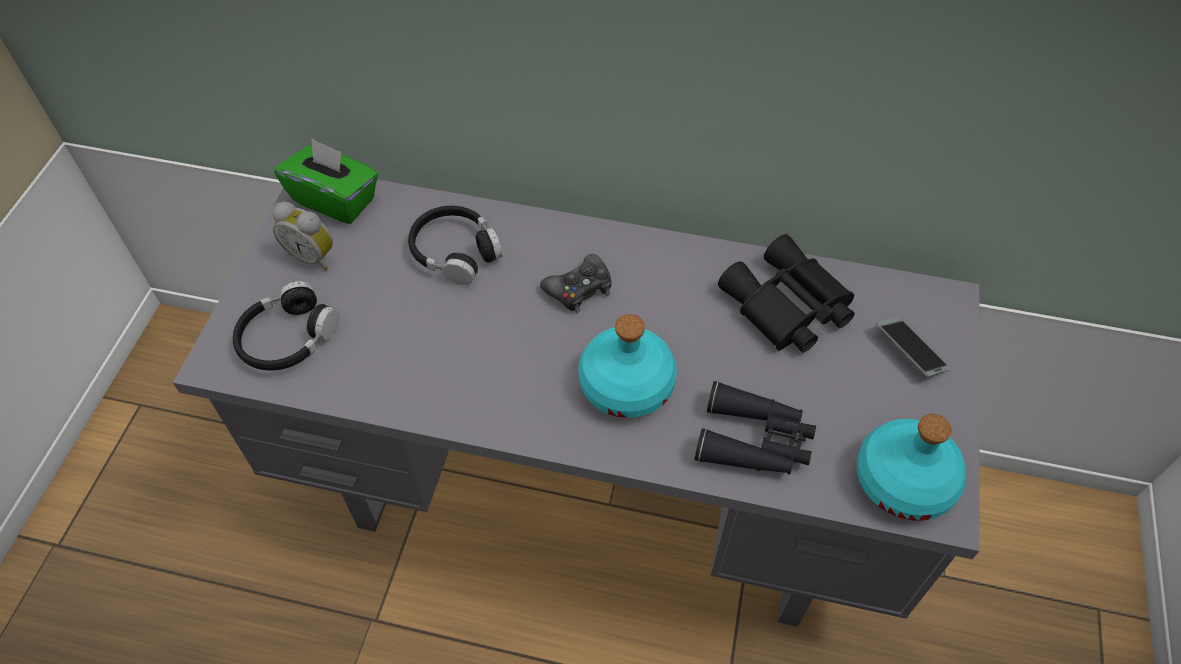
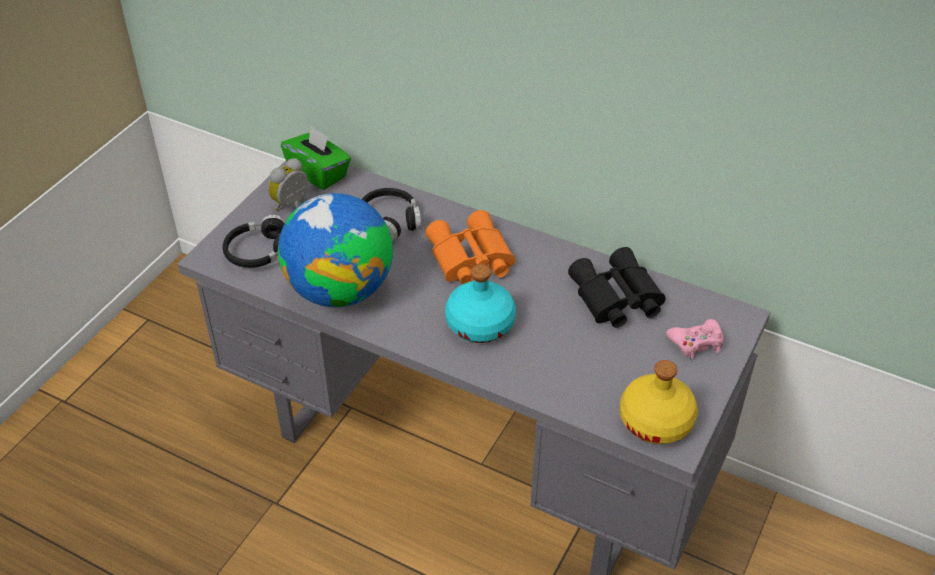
camera: 15 degrees right, 10 degrees down
(313, 256) = (292, 205): alarm clock -> alarm clock turned 90 degrees clockwise
(420, 374) = (340, 290): none -> globe
(579, 289) = (469, 259): black game controller -> orange binoculars
(755, 441) = (558, 375): black binoculars -> none
(903, 480) = (656, 420): turquoise bottle -> yellow bottle
(909, 351) = (696, 343): phone -> pink game controller

